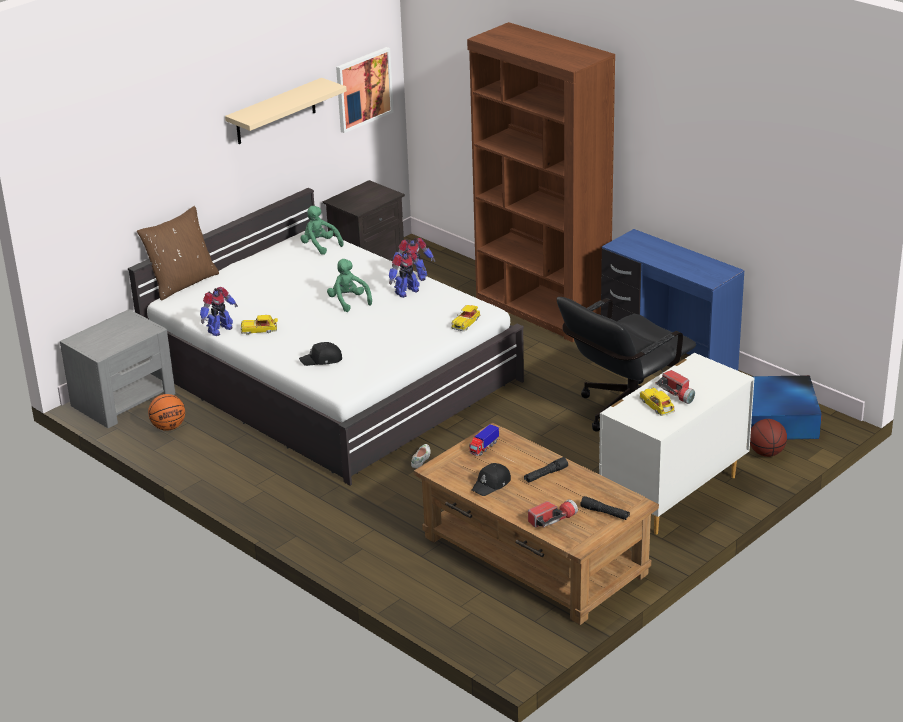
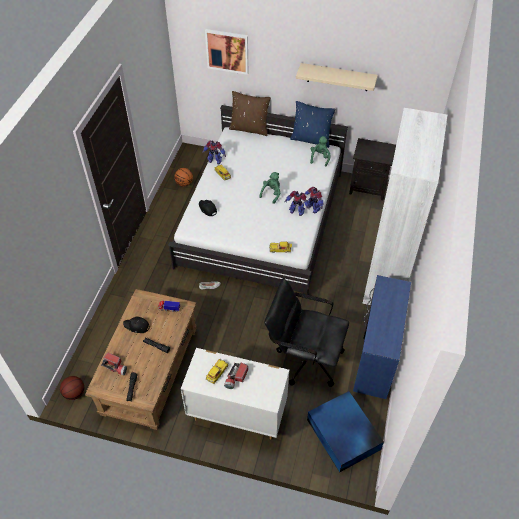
camera: 60 degrees right, 20 degrees up
(124, 399) = (197, 158): grey nightstand -> none
(271, 242) = (311, 139): none -> blue pillow
(363, 89) = (409, 96): picture -> picture (227, 51)
(542, 309) = (386, 275): brown bookcase -> white bookcase
(766, 453) = (306, 447): basketball -> basketball (74, 393)

